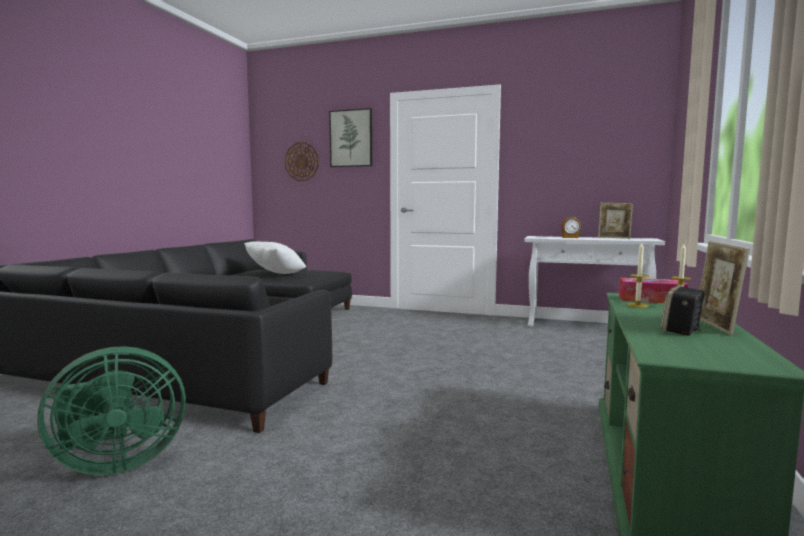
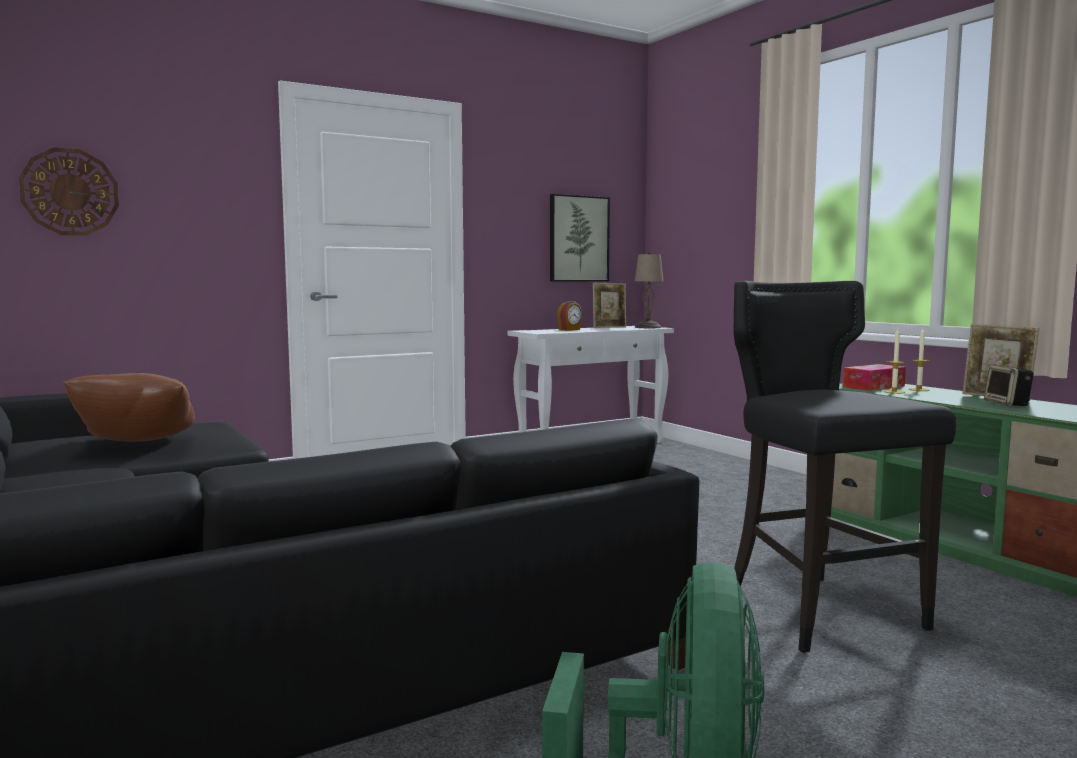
camera: 50 degrees left, 0 degrees up
(276, 274) = (137, 445): white pillow -> brown pillow
(351, 138) = (198, 155): picture -> picture (578, 239)
(395, 448) = (820, 610): none -> black stool
(646, 239) = (648, 327): none -> beige table lamp

